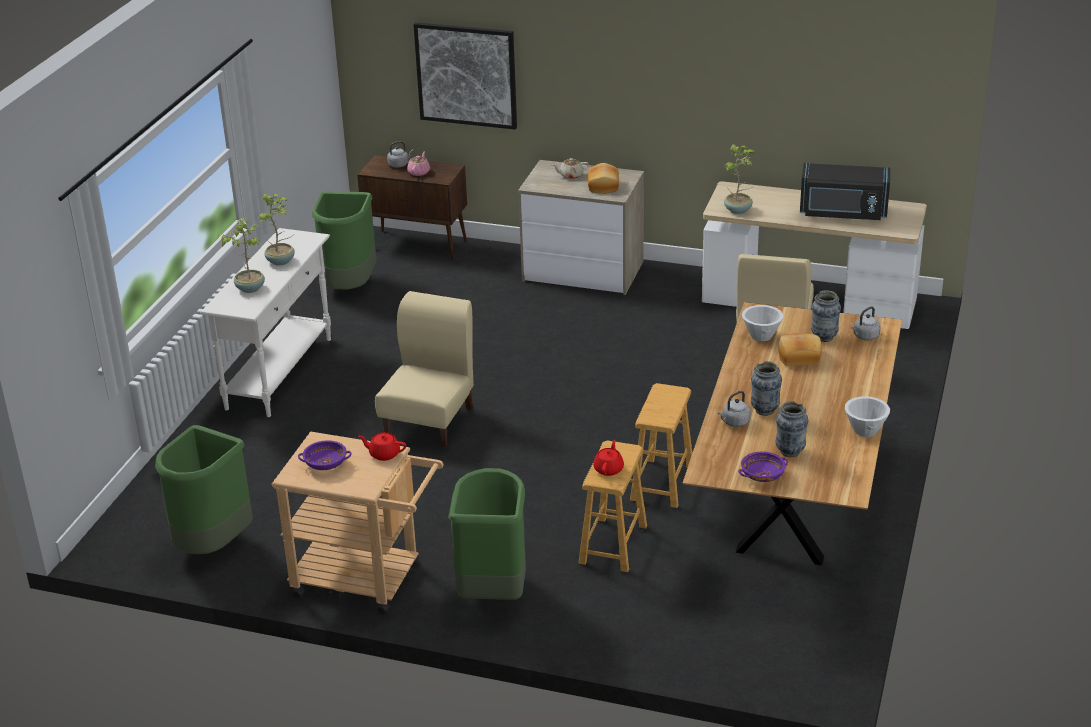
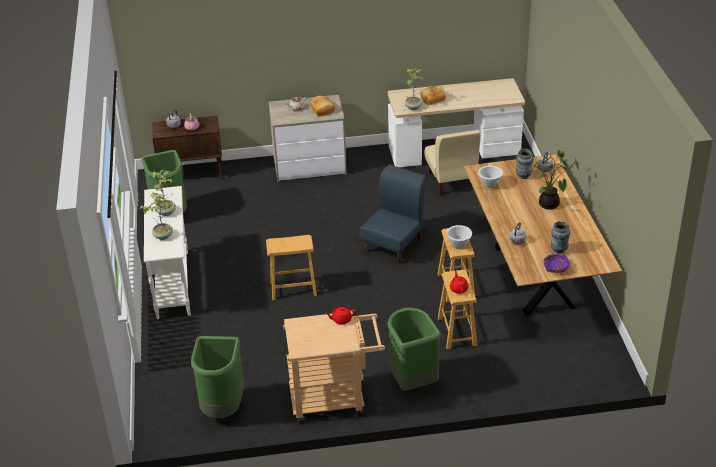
camera: 25 degrees left, 5 degrees up
(325, 464) = (312, 337): purple bowl -> none
(430, 421) = (293, 288): beige chair -> brown stool
(466, 75) = (213, 57): picture -> none
(616, 403) = (394, 245): none -> blue chair
(764, 410) = (527, 229): vase -> none
(799, 356) = (519, 191): bread -> bread (432, 99)
(831, 387) = (550, 205): none -> potted plant
(843, 213) = (473, 95): black microwave -> none
(865, 430) = (587, 226): white bowl -> white bowl (459, 245)

